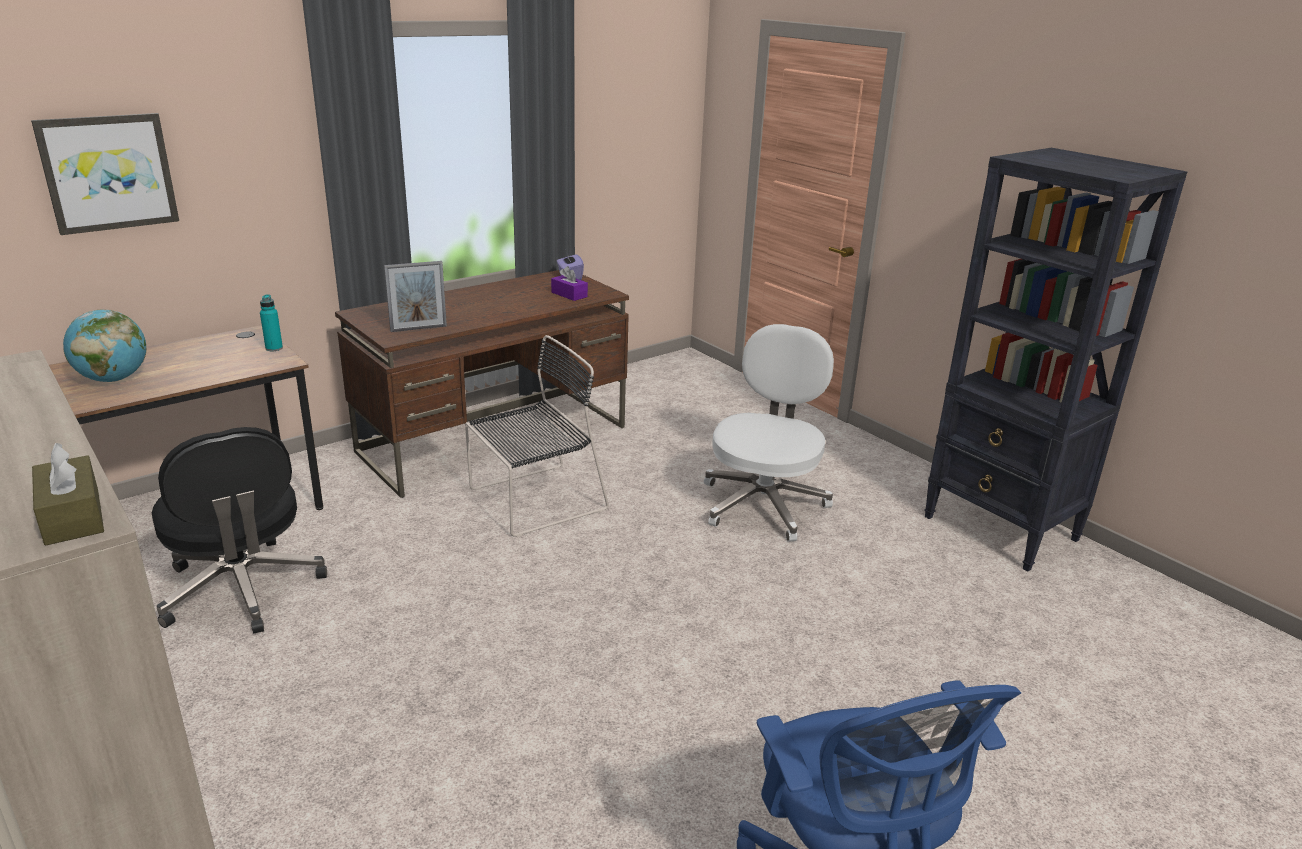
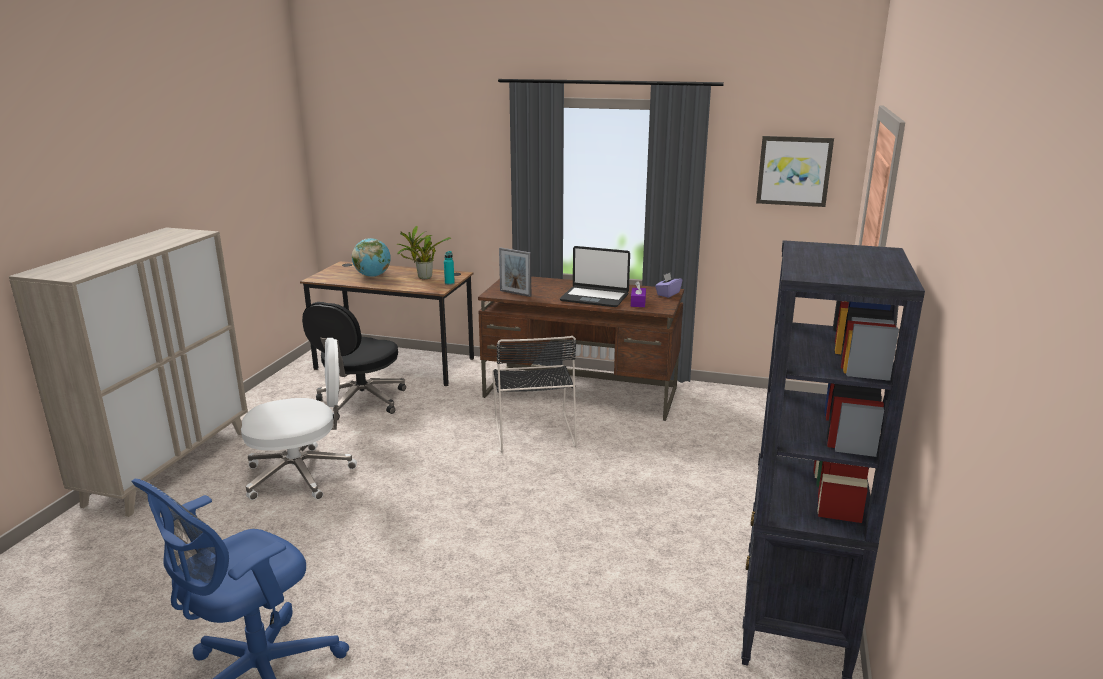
camera: 55 degrees right, 5 degrees down
(72, 516) = (77, 274): brown tissue box -> none
(108, 172) = (410, 171): picture -> picture (794, 171)
(210, 355) = (422, 278): none -> potted plant
(515, 304) = (594, 297): none -> laptop
(533, 500) = (534, 430): black chair -> black chair turned 60 degrees clockwise
(764, 503) = (652, 504): white office chair -> white office chair (301, 474)

